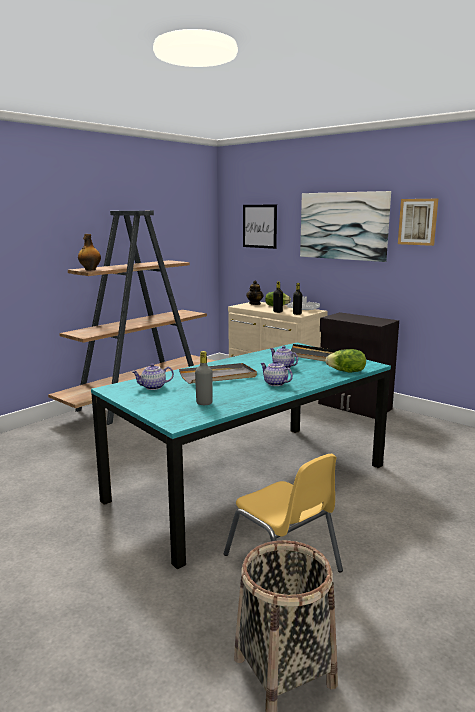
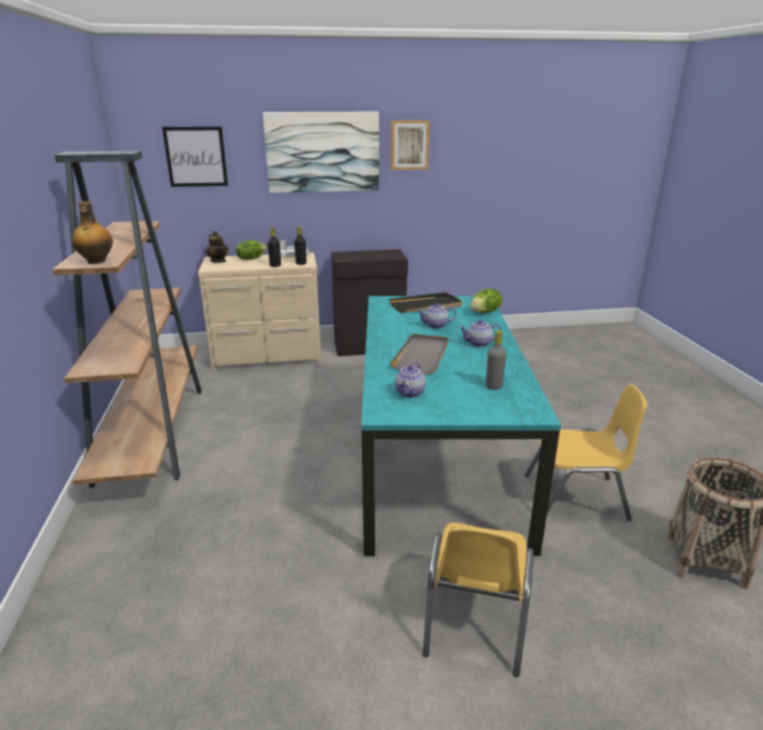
camera: 50 degrees left, 10 degrees up
(76, 564) = (475, 619): none -> yellow chair

